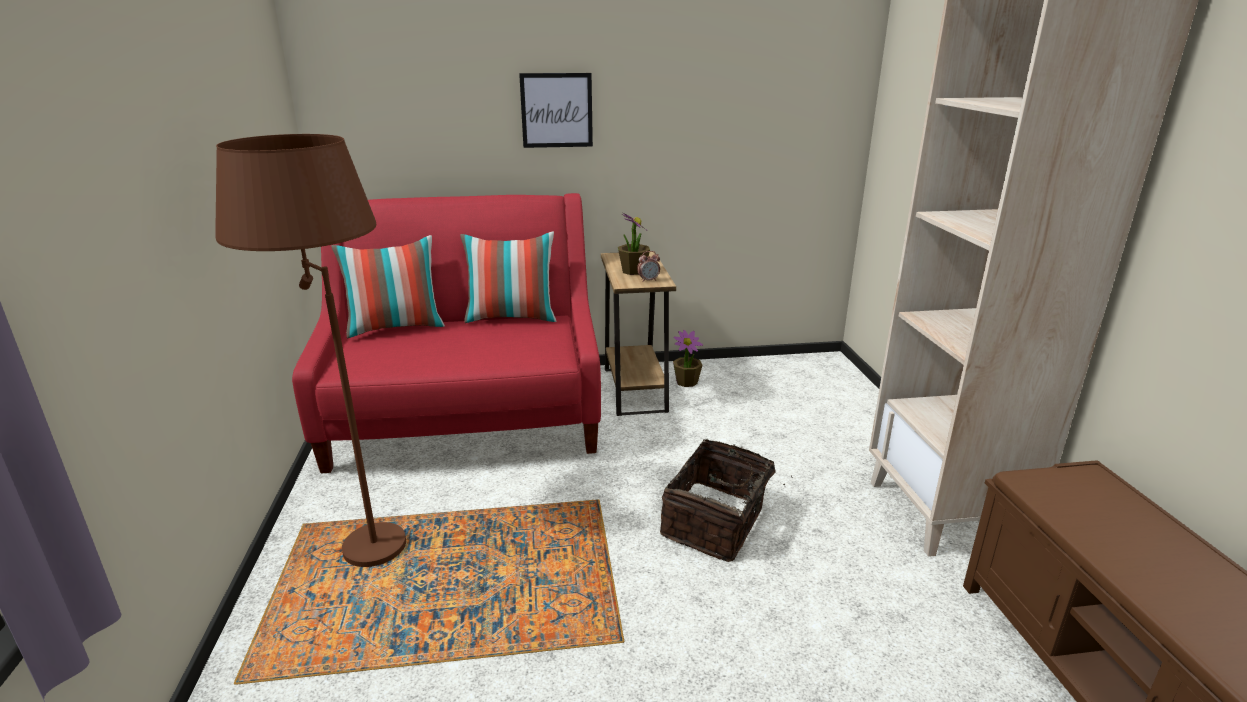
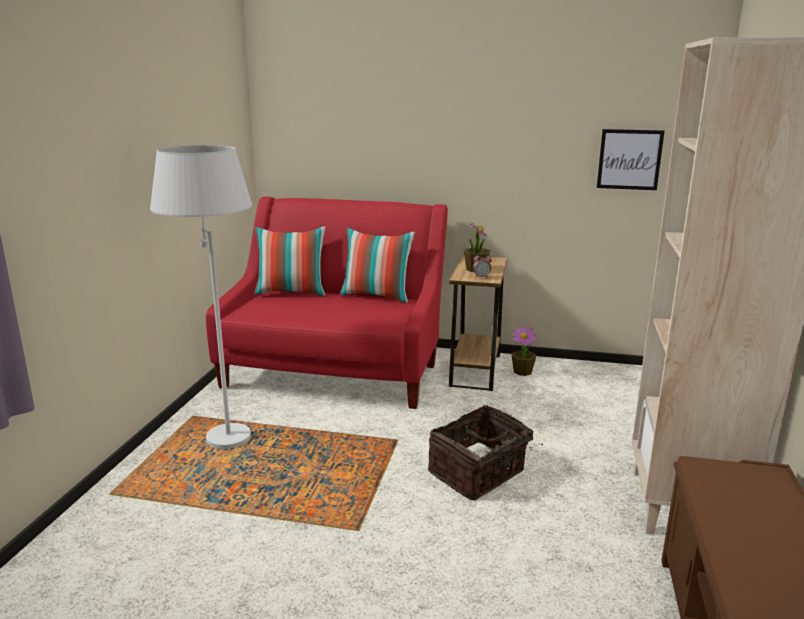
camera: 20 degrees right, 5 degrees down
(357, 533) = (222, 427): brown floor lamp -> white floor lamp
(556, 110) = (435, 139): picture -> picture (629, 159)

